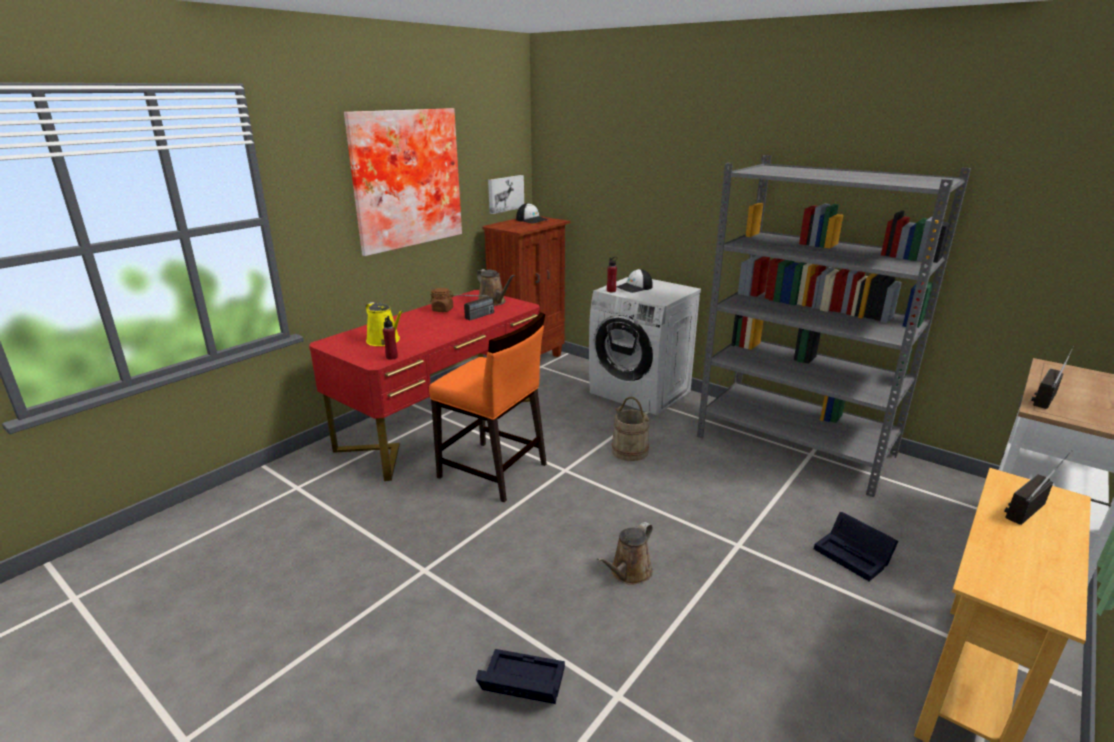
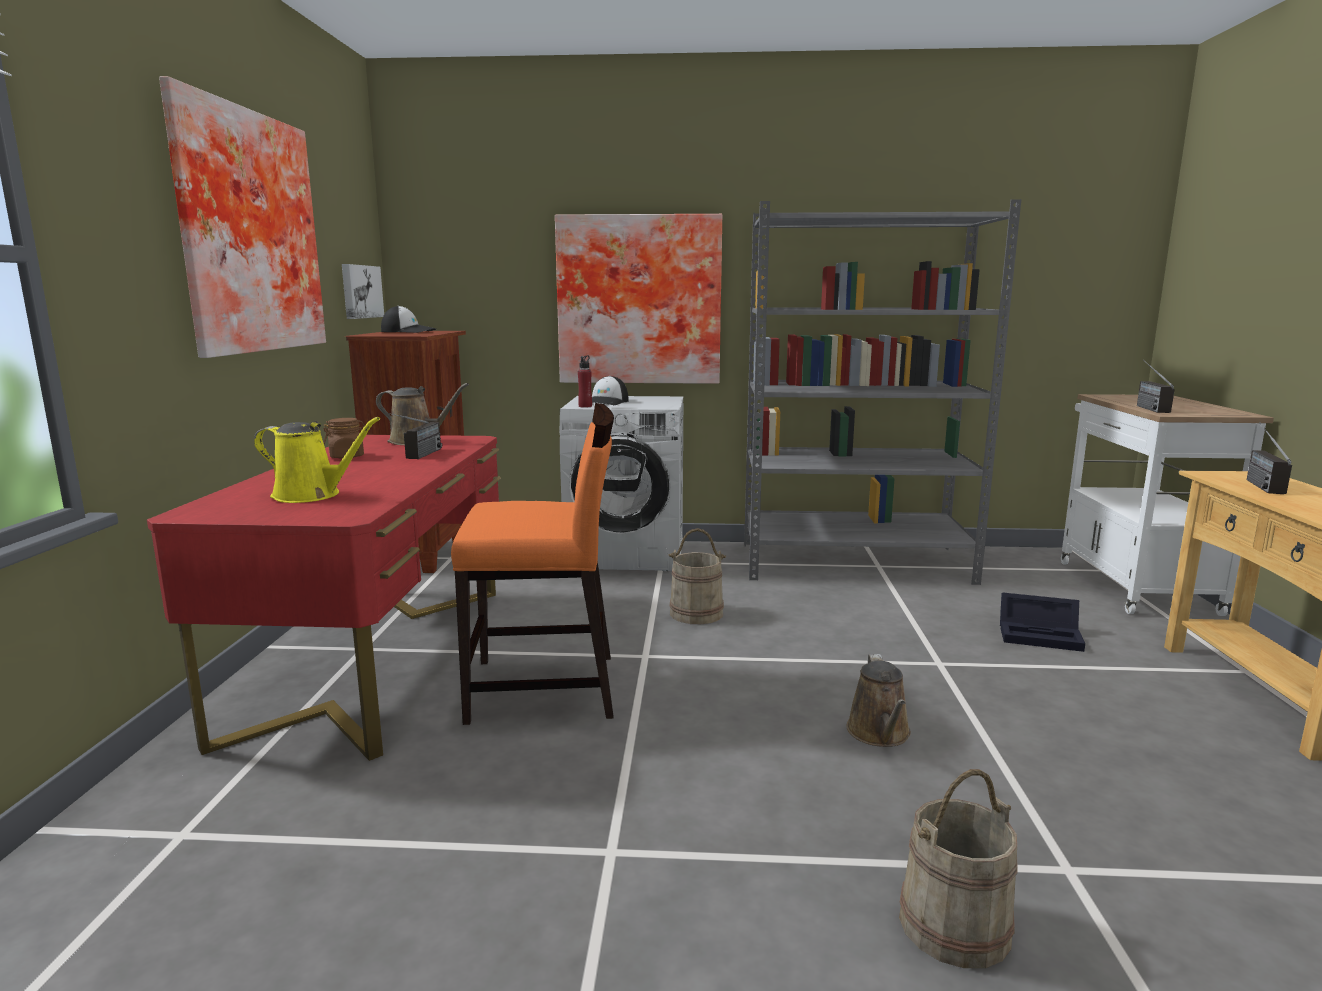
camera: 35 degrees left, 10 degrees down
(391, 357) = (366, 507): red bottle -> none
(519, 684) = (954, 926): black storage box -> beige bucket
(679, 213) = (639, 300): none -> picture

